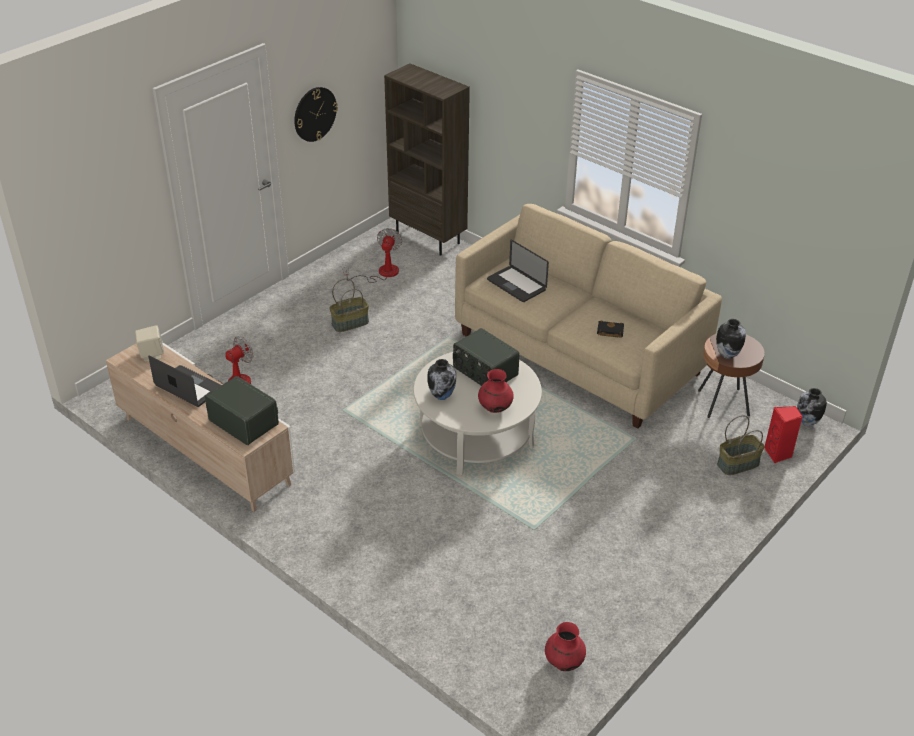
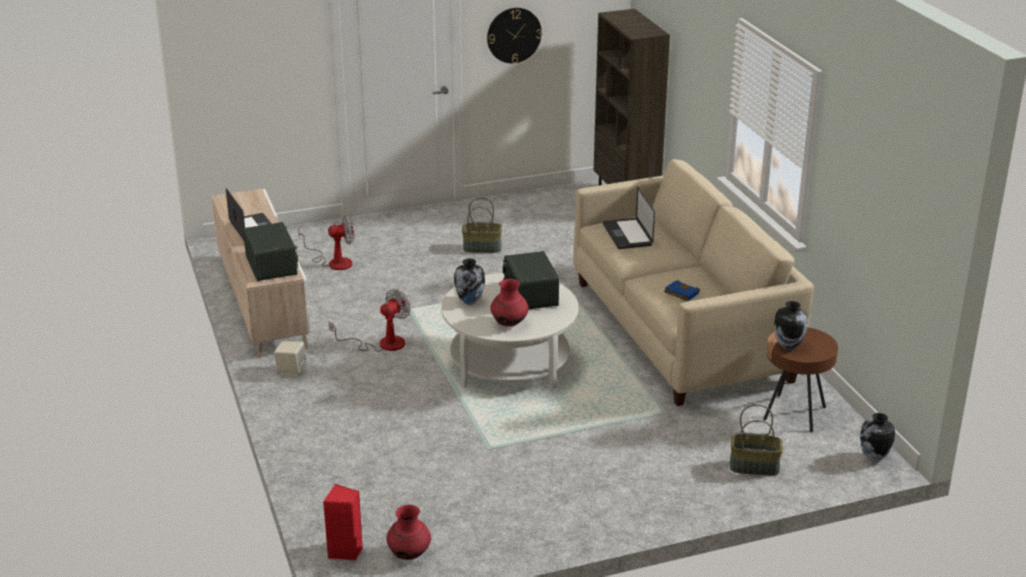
camera: 30 degrees right, 10 degrees down
(151, 354) = (250, 201): beige speaker -> beige speaker (291, 371)
(381, 273) = (551, 218): fan -> fan (382, 344)
(609, 331) = (680, 293): black book -> blue book
(778, 454) = (810, 473): red speaker -> red speaker (345, 552)

